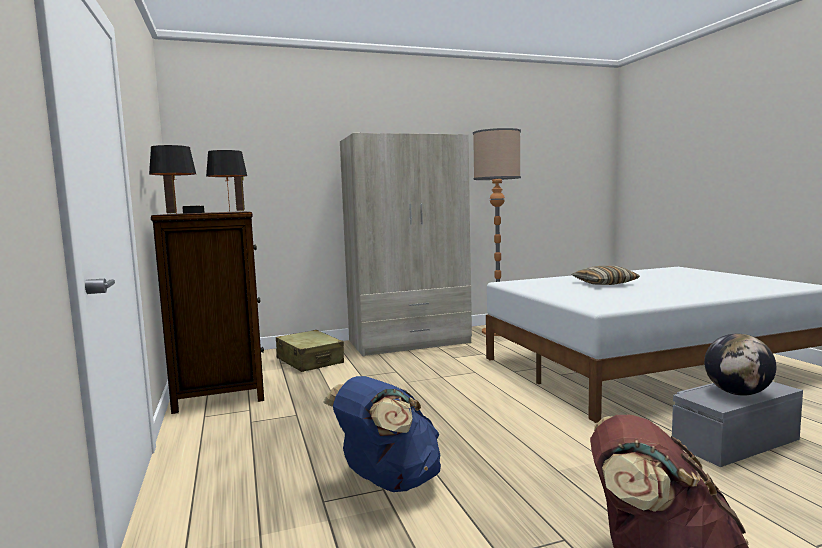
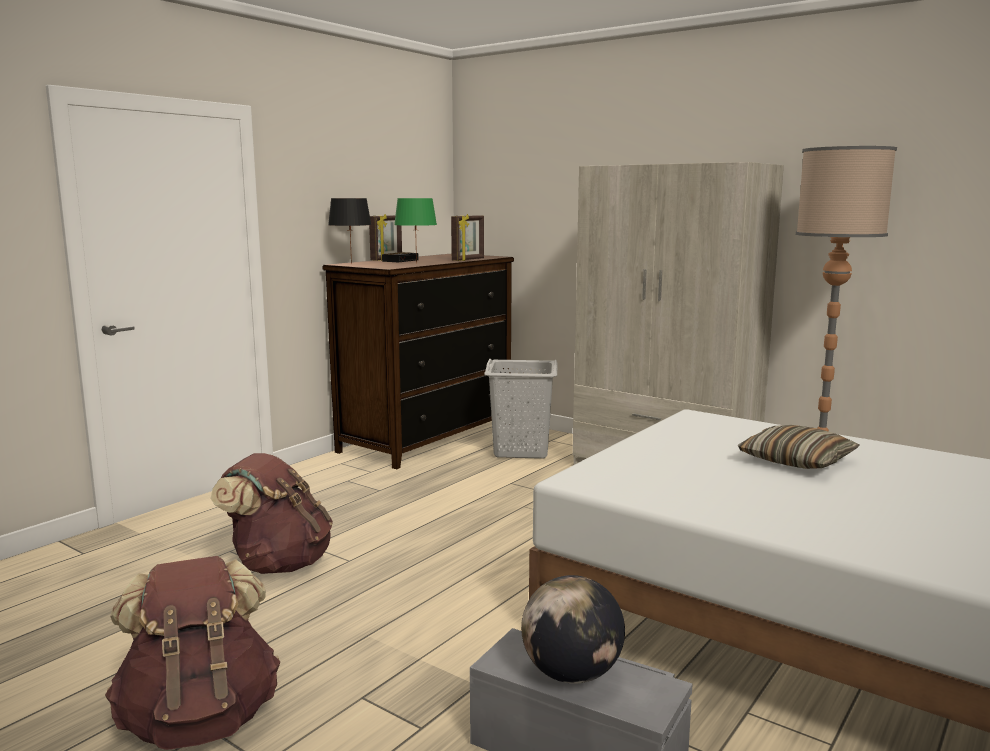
camera: 55 degrees right, 5 degrees up
(229, 211) = (415, 263): black table lamp -> green table lamp
(310, 361) = (521, 450): beige suitcase -> grey laundry basket
(388, 482) = (278, 564): blue backpack -> brown backpack

